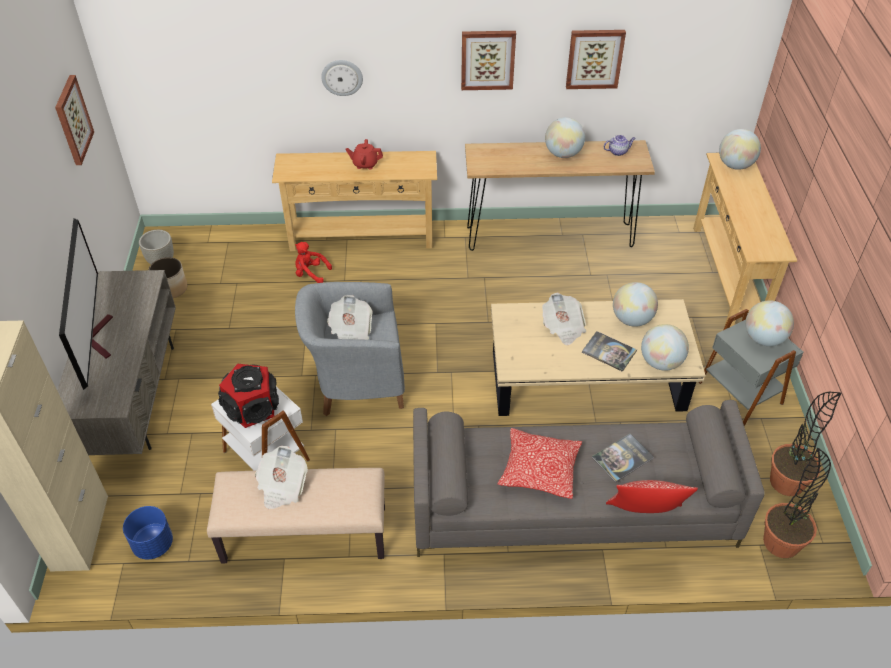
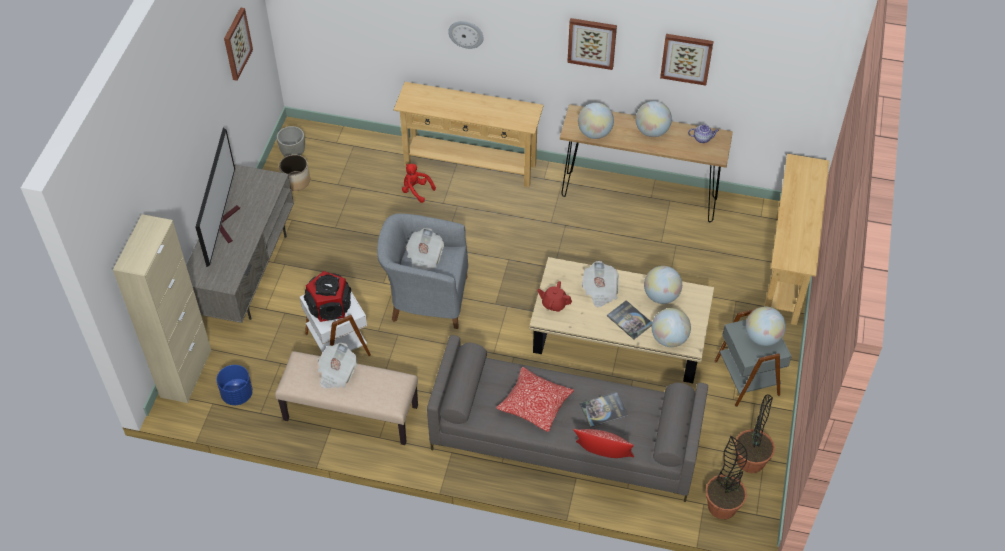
camera: 15 degrees right, 5 degrees up
(365, 164) = (477, 107): red teapot -> red teapot (554, 304)
(735, 165) = (807, 171): globe -> globe (594, 133)

